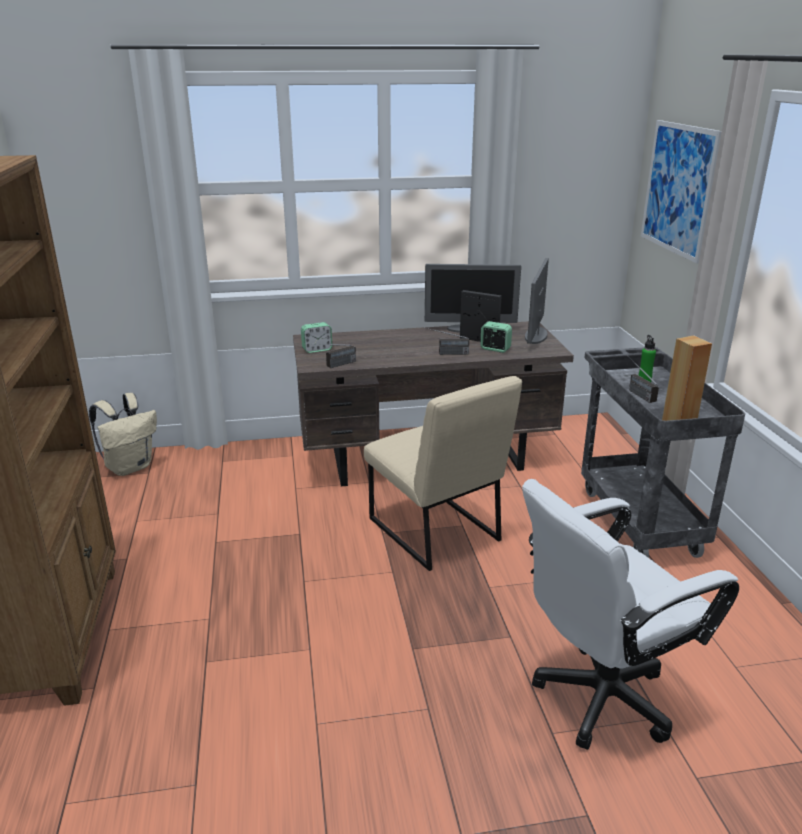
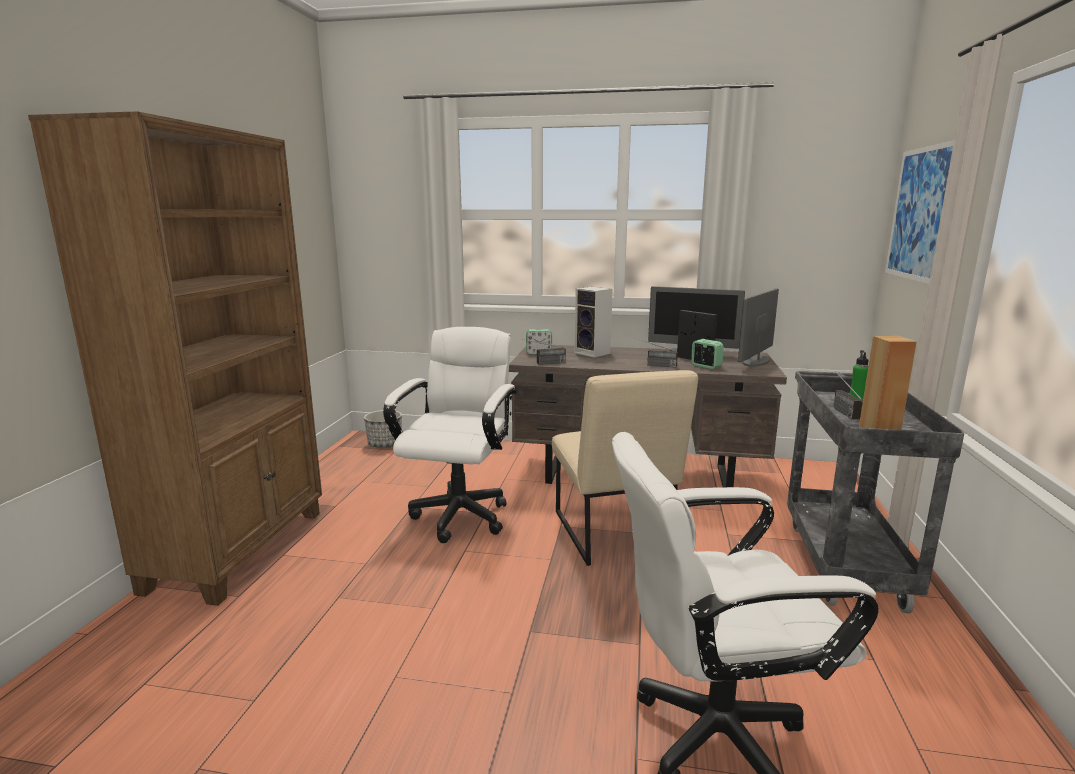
camera: 20 degrees right, 10 degrees down
(130, 467) = (385, 444): beige backpack -> planter
(275, 541) = (461, 514): none -> white office chair
(374, 343) = (593, 353): none -> speaker

